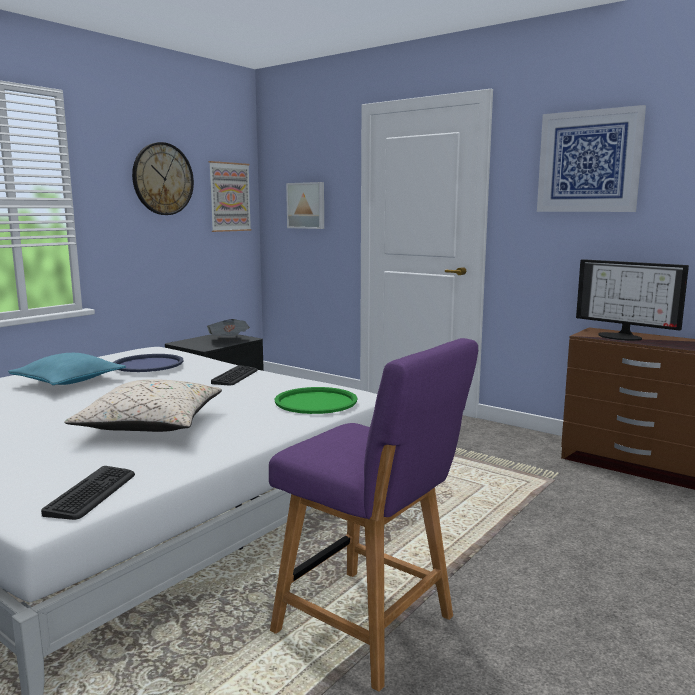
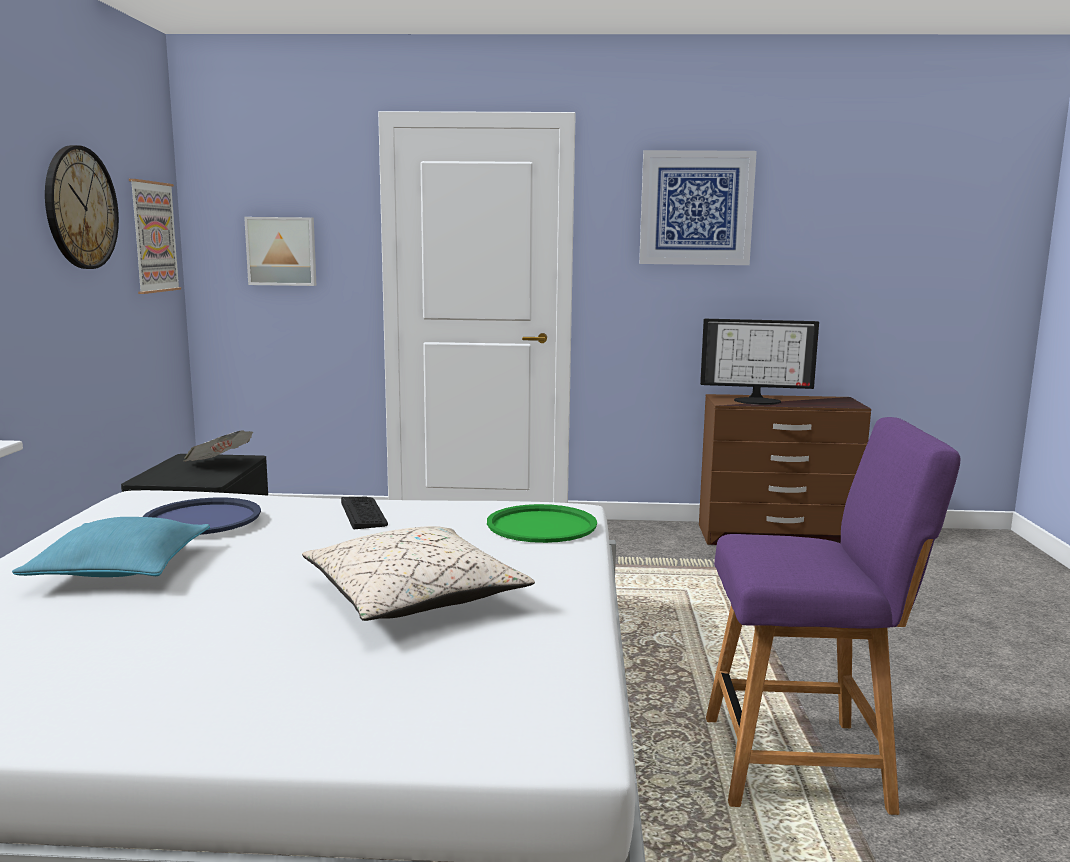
camera: 35 degrees left, 0 degrees up
(92, 493) = (554, 698): keyboard -> none

